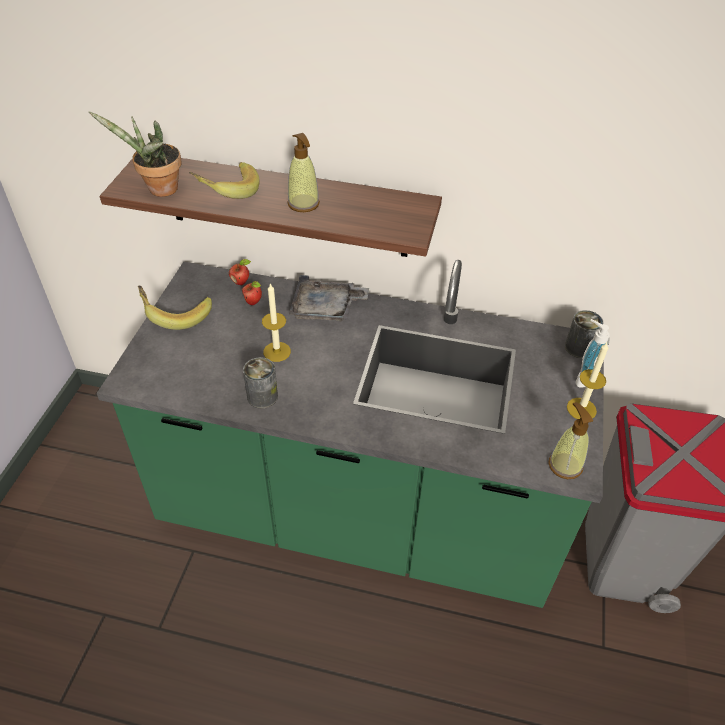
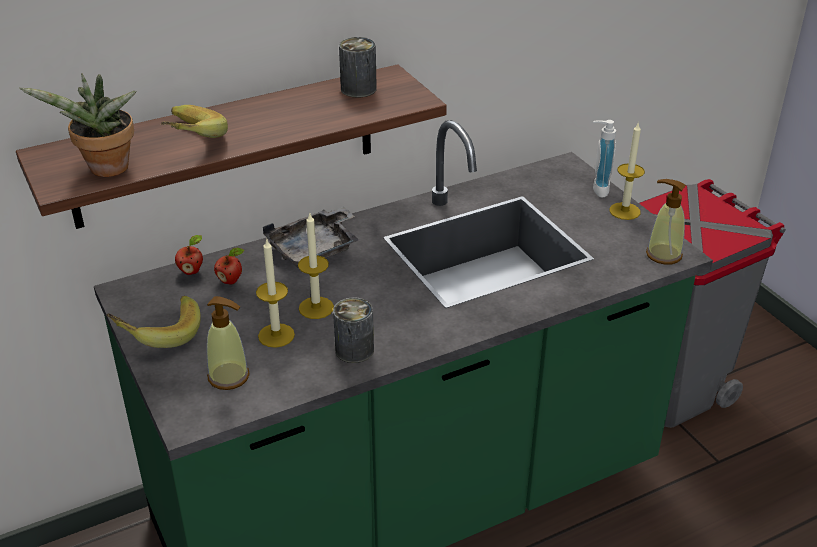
camera: 40 degrees left, 10 degrees down
(233, 356) = (276, 335): none -> candle
(303, 204) = (283, 119): soap dispenser -> soap dispenser (229, 376)
(579, 347) = (567, 170): can -> can (358, 89)

